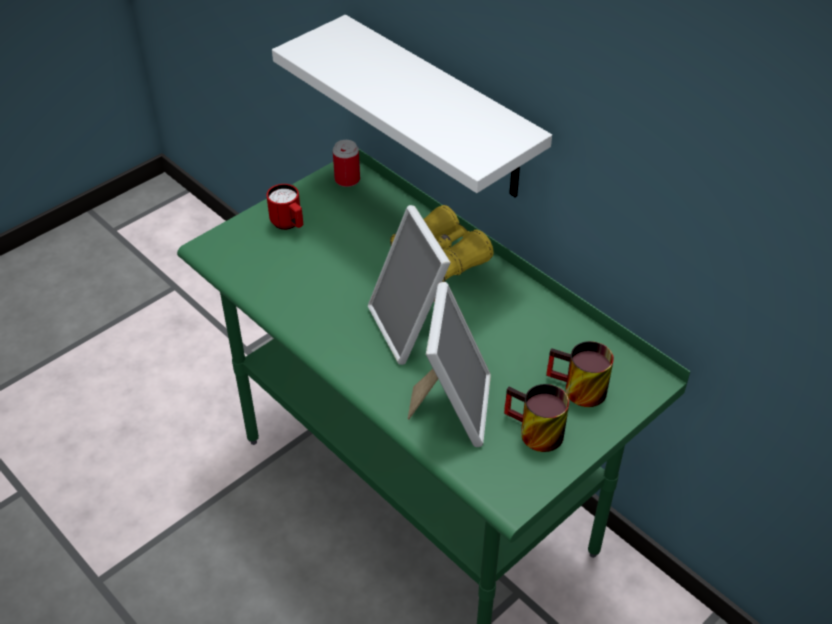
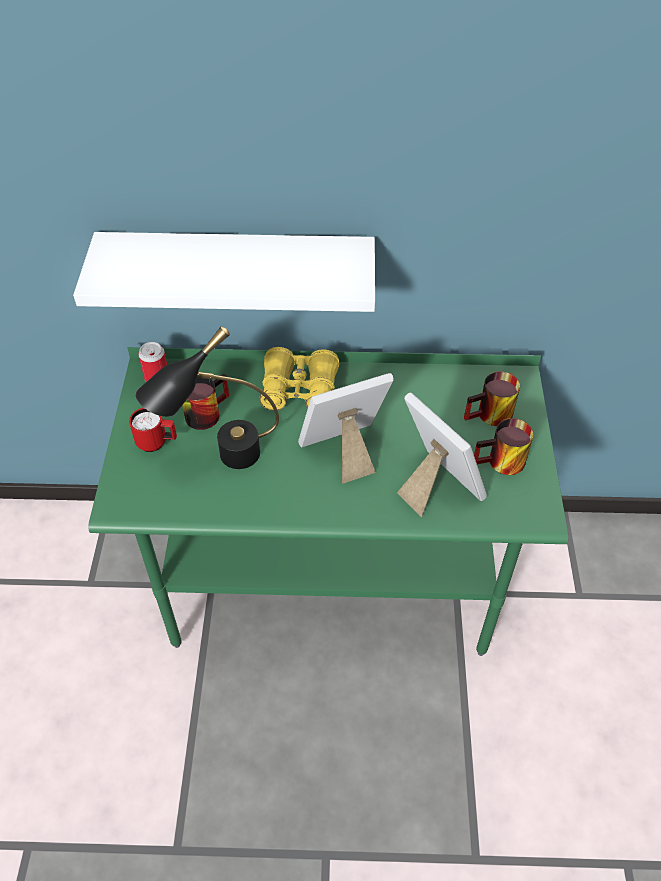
camera: 45 degrees left, 5 degrees up
(316, 267) = (221, 460): none -> black table lamp
(350, 225) = (205, 411): none -> mug
(413, 328) = (344, 452): picture frame -> picture frame turned 135 degrees clockwise

